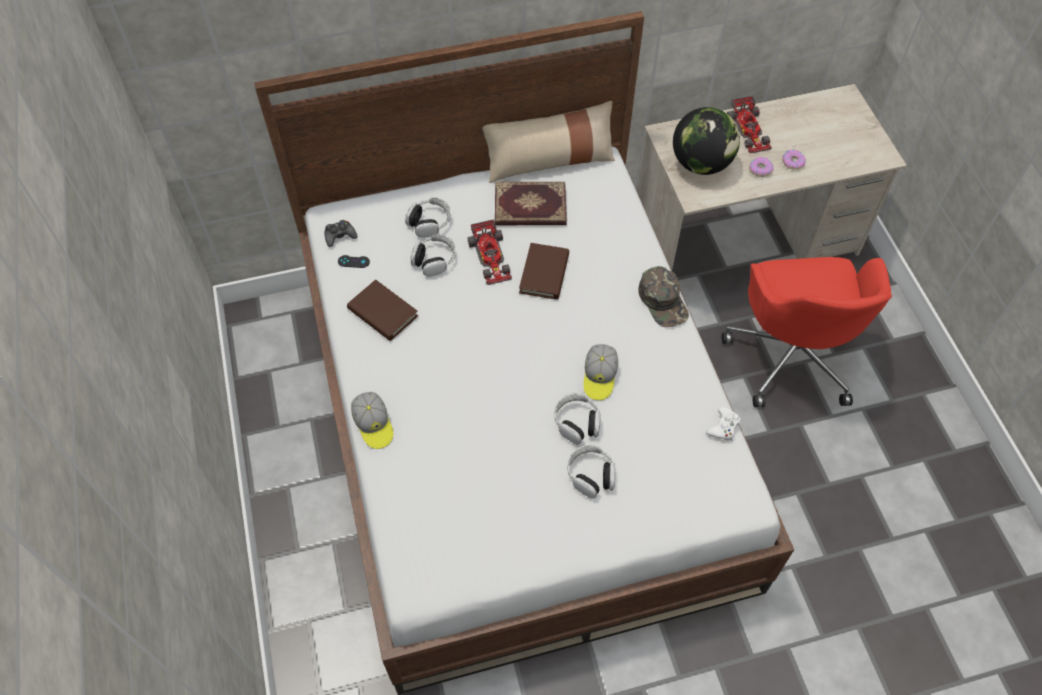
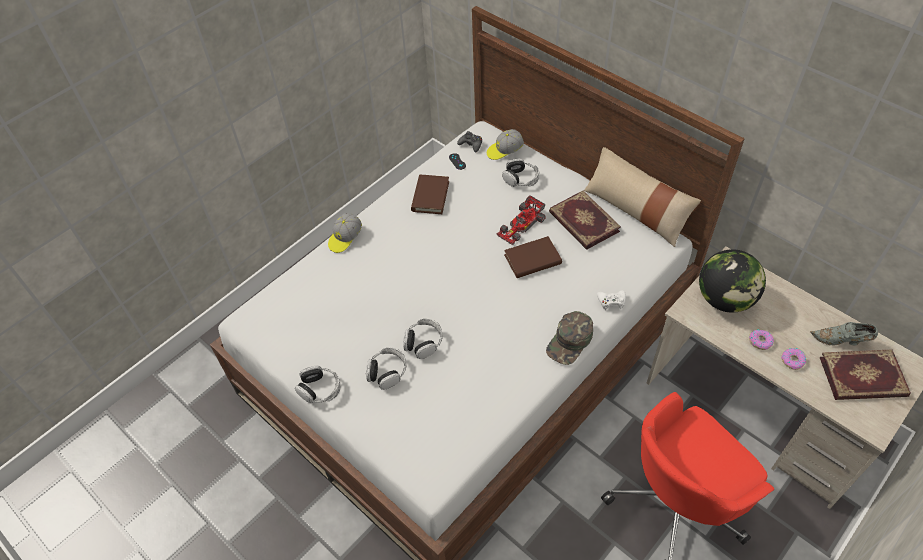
camera: 60 degrees right, 5 degrees down
(434, 260) = (493, 197): headphones -> headphones (320, 389)
(599, 377) = (471, 336): cap -> cap (504, 150)
(723, 427) = (487, 436): white game controller -> white game controller (611, 302)
(749, 130) = (794, 314): toy car -> none
(795, 120) = (841, 341): none -> grey shoe
(837, 132) = (862, 378): none -> book

